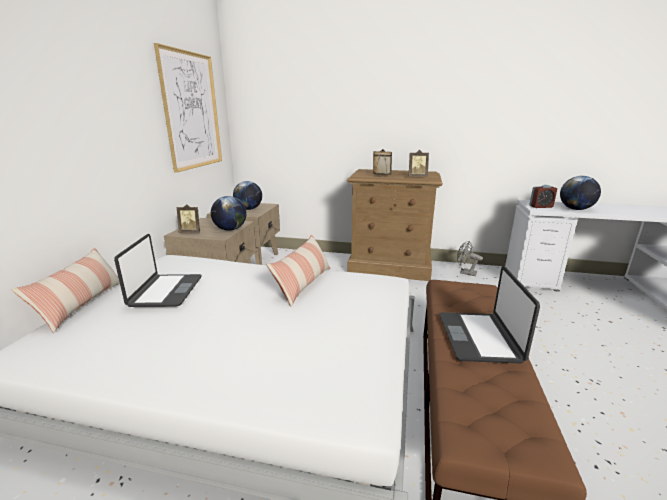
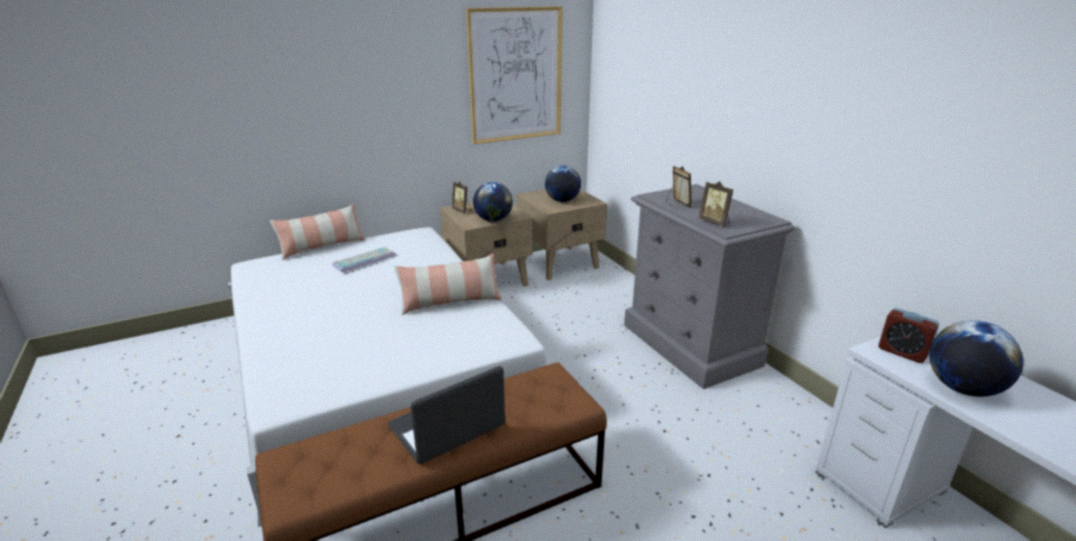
camera: 50 degrees right, 5 degrees up
(165, 291) = (364, 259): laptop -> keyboard
(390, 267) = (690, 345): brown dresser -> grey dresser
(465, 273) = (782, 409): grey fan -> none

